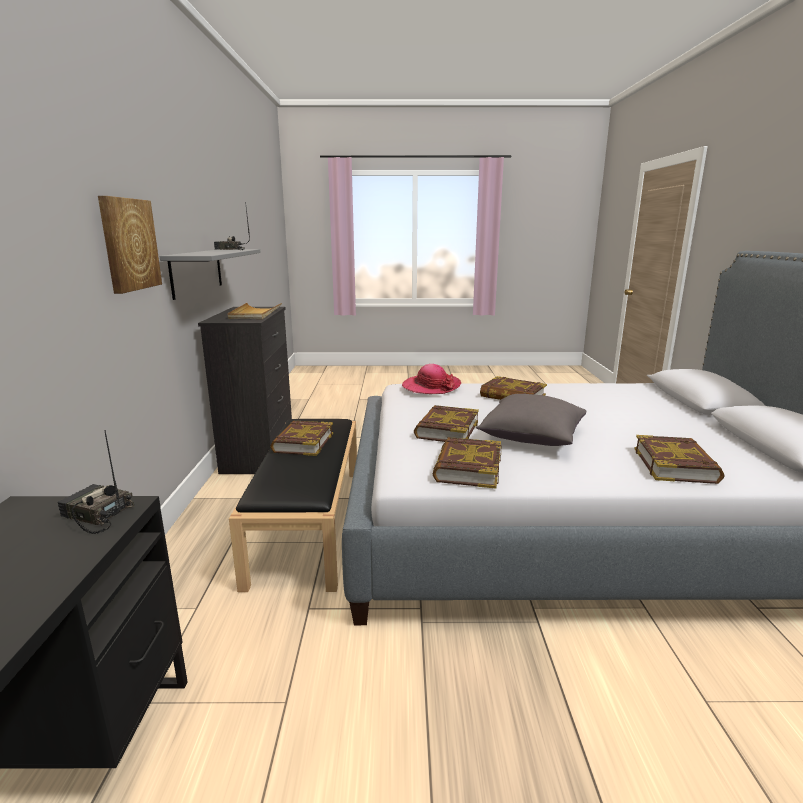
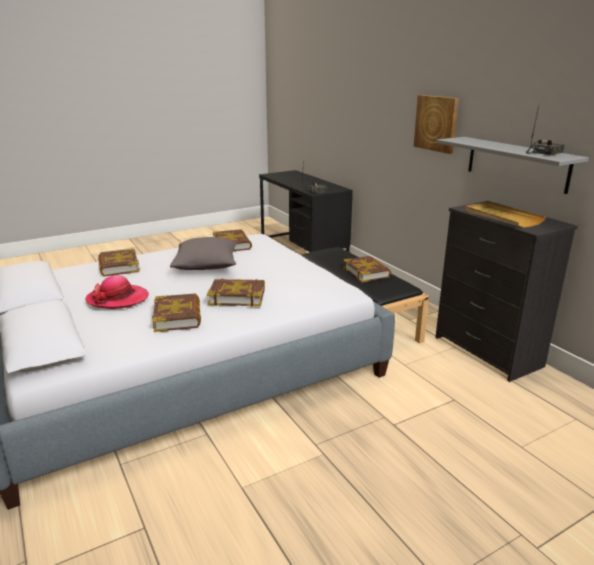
camera: 150 degrees right, 5 degrees up
(431, 387) = (318, 291): hat -> hat (118, 299)
(446, 430) = (263, 260): book -> book (178, 317)

